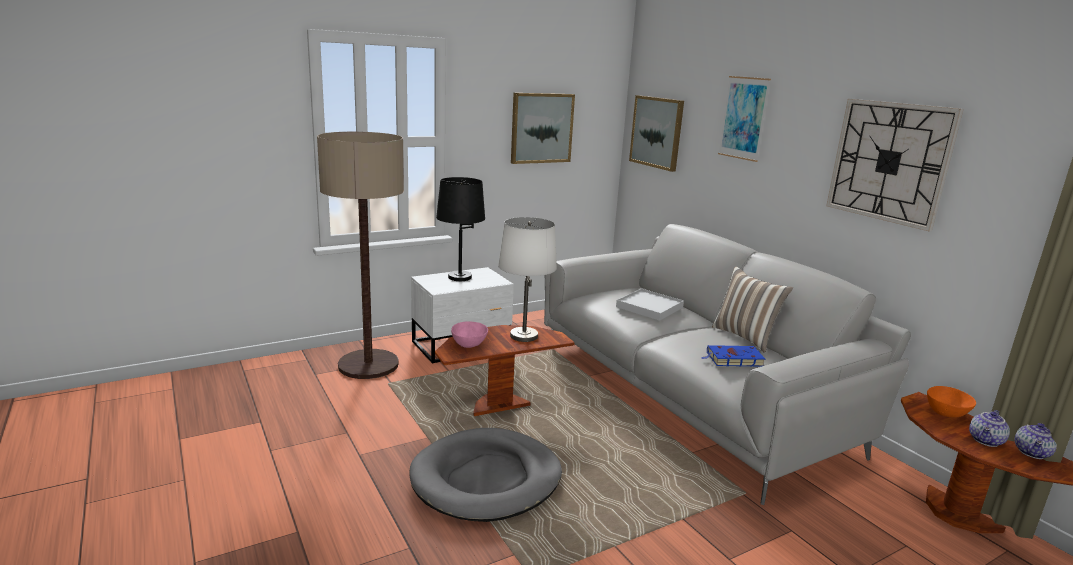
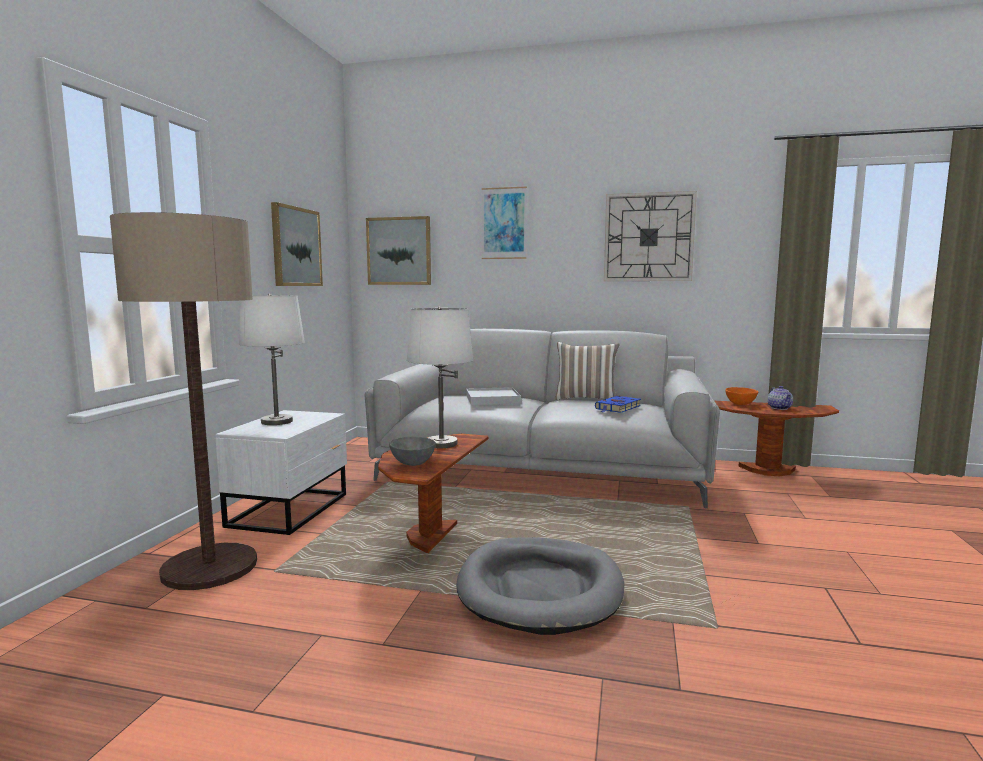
camera: 45 degrees left, 10 degrees down
(460, 277) = (277, 421): black table lamp -> white table lamp
(469, 344) = (412, 463): pink bowl -> grey bowl
(1032, 453) = (801, 406): teapot -> none

